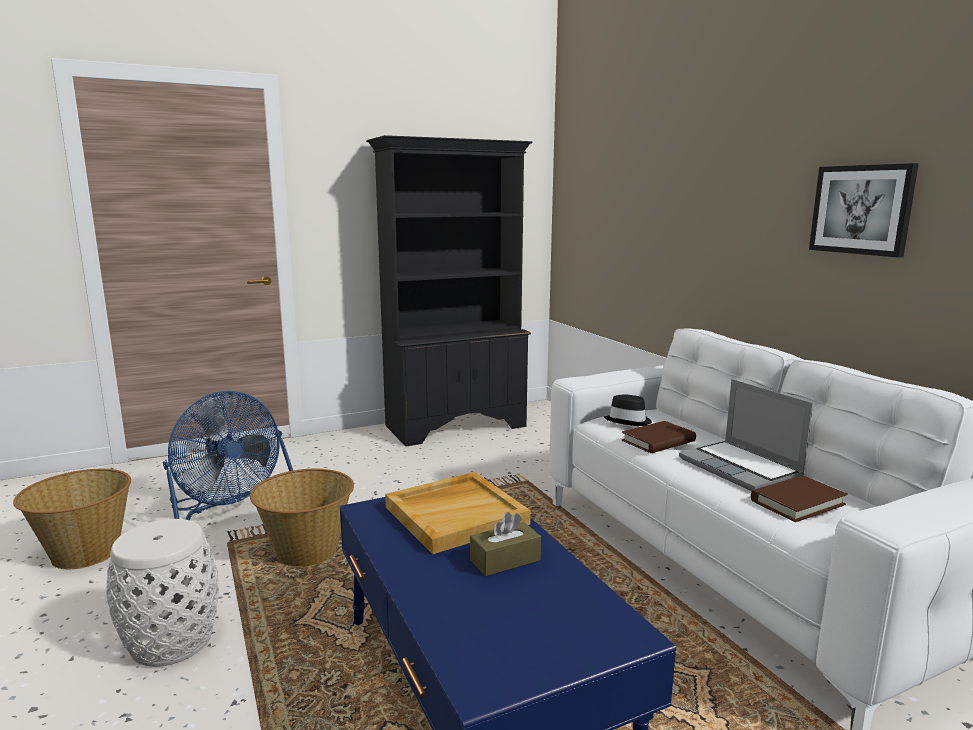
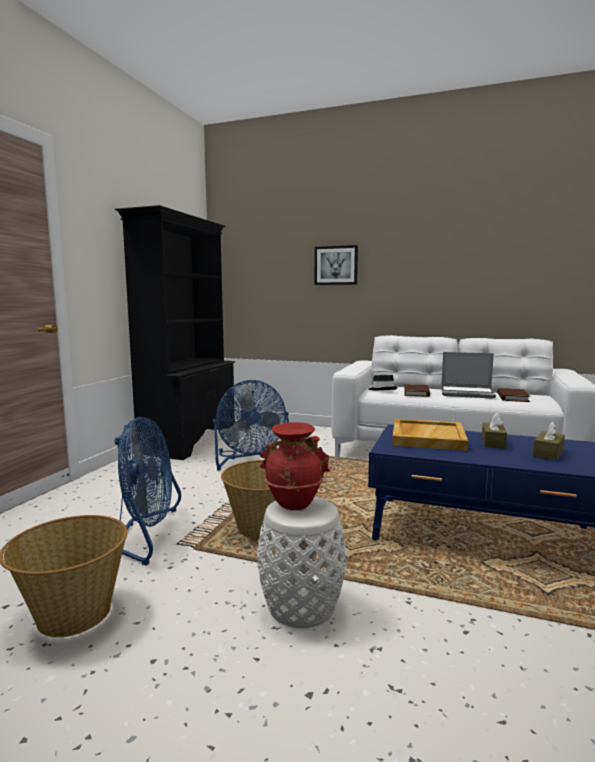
camera: 45 degrees left, 5 degrees down
(169, 528) = (294, 503): none -> red vase
(458, 469) = (247, 460): none -> blue fan
(512, 613) = (548, 453): none -> brown tissue box
(862, 209) = (462, 266): picture -> picture (336, 265)

